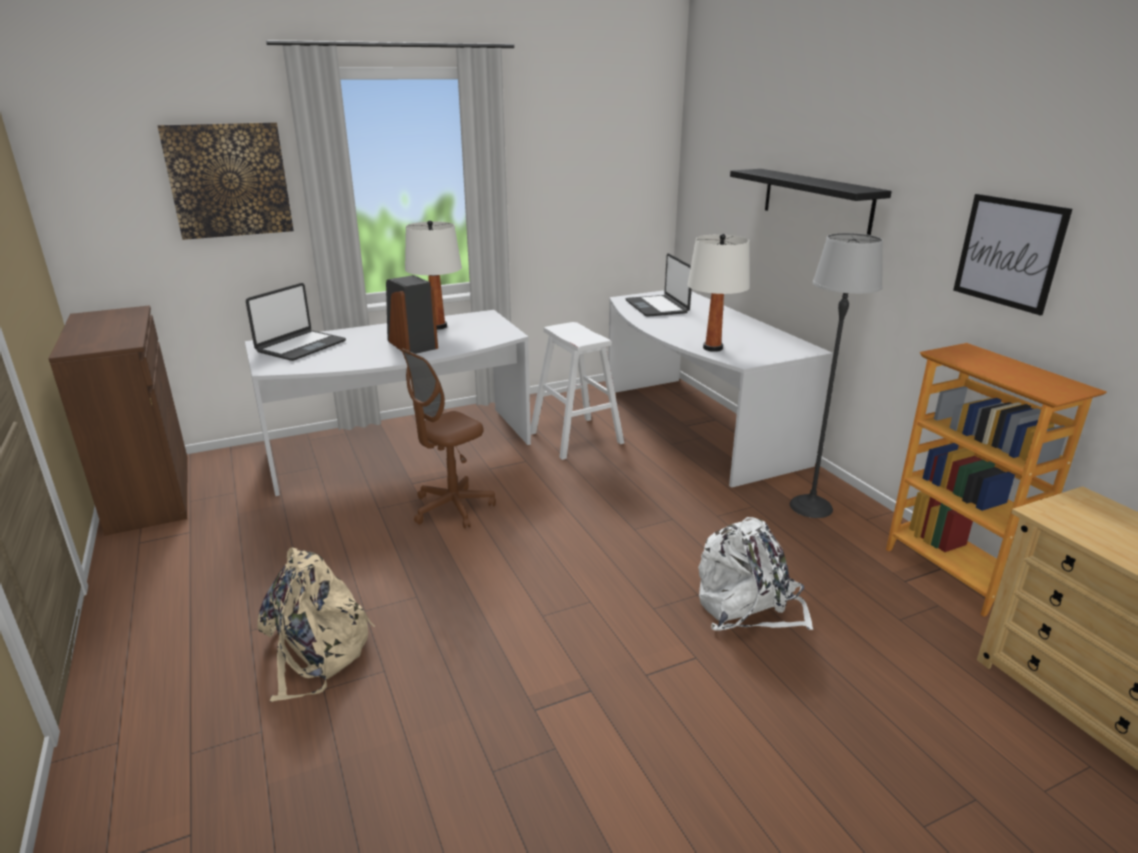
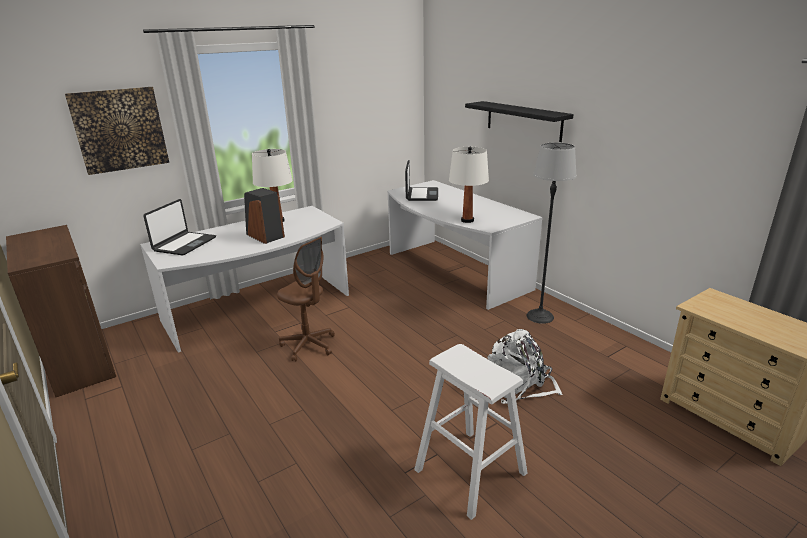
camera: 10 degrees left, 0 degrees up
(316, 652) = (244, 457): beige backpack -> none
(452, 508) = (308, 345): brown office chair -> brown office chair turned 90 degrees counterclockwise
(576, 438) = (378, 287): white stool -> white stool (470, 471)
(657, 307) = (421, 195): laptop -> laptop turned 150 degrees counterclockwise
(954, 573) = (634, 348): bookcase -> none
(1009, 252) = (651, 150): picture -> none

